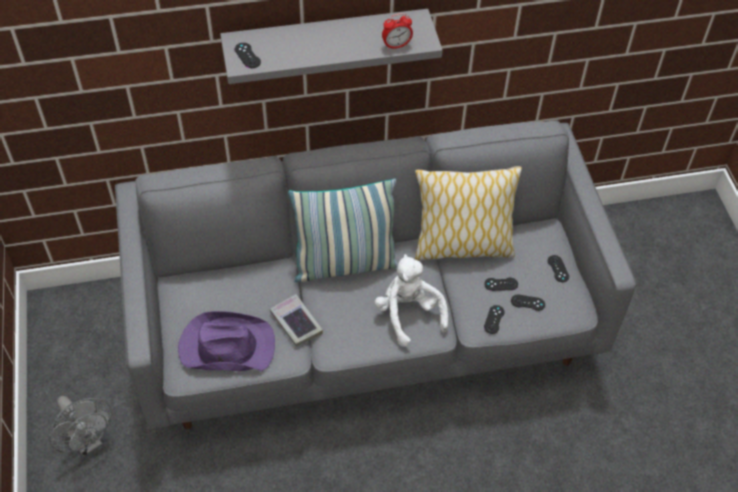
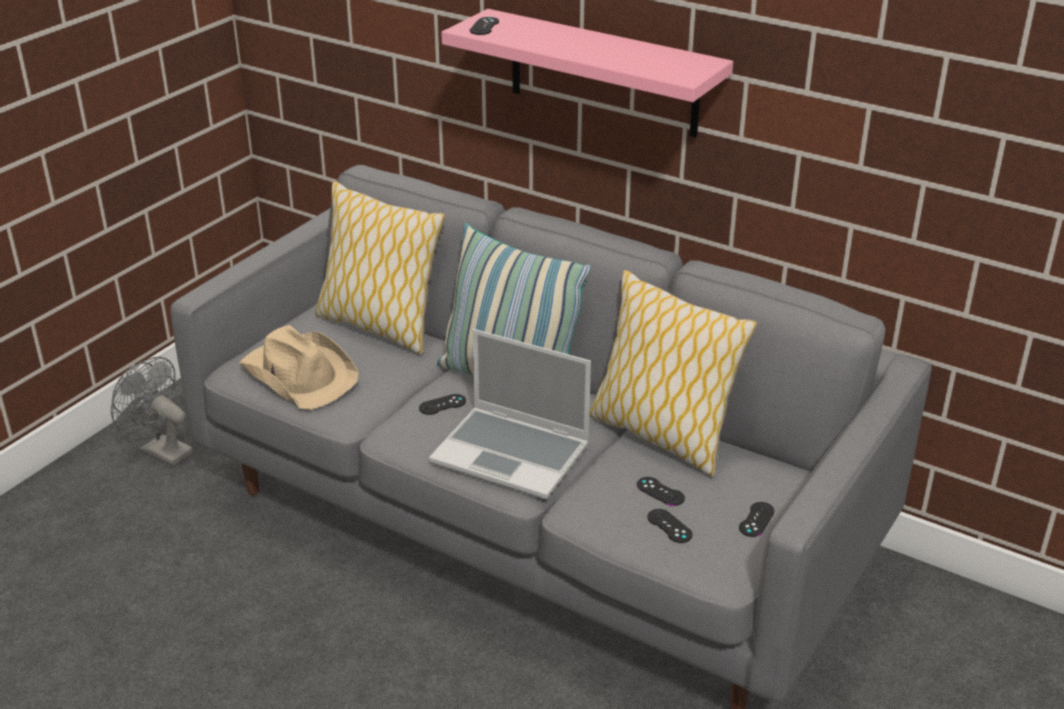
camera: 45 degrees right, 20 degrees down
(88, 442) = (160, 450): grey fan -> grey fan turned 120 degrees clockwise
(224, 276) = (379, 326): none -> pillow
(226, 346) = (299, 374): purple hat -> beige hat
(296, 323) = (389, 395): book -> none
(326, 44) = (603, 73): grey shelf -> pink shelf
(396, 45) = (646, 69): alarm clock -> none
(408, 314) = (513, 454): white plush toy -> laptop
(494, 319) = (604, 516): black game controller -> black game controller (442, 404)

